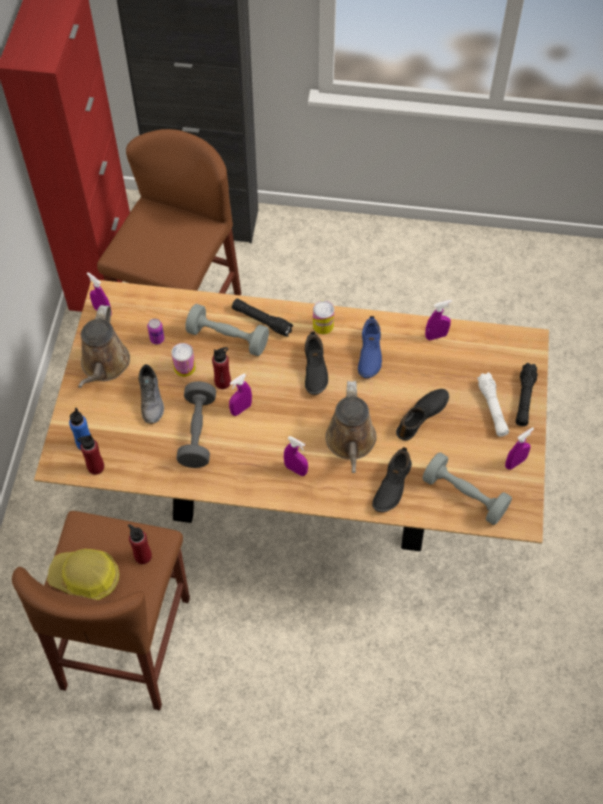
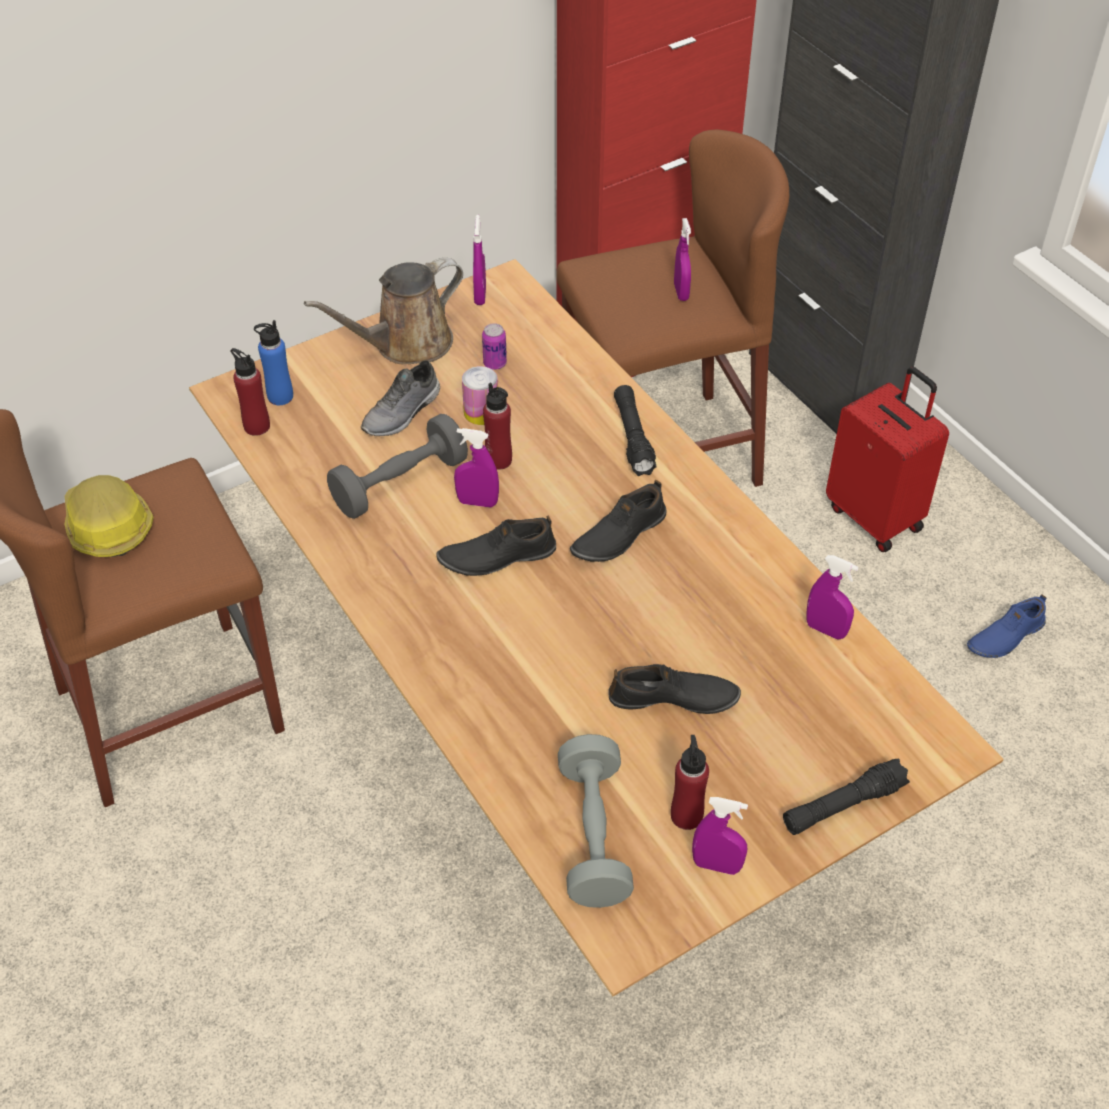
camera: 50 degrees right, 10 degrees down
(143, 556) = (184, 557): red bottle -> red bottle (686, 815)
(228, 338) = (569, 423): grey dumbbell -> none
(296, 469) = (442, 614): purple spray bottle -> purple spray bottle (681, 292)
(303, 267) = (876, 516): none -> red suitcase
(323, 325) = (697, 500): can -> none
(351, 443) = (545, 646): brown watering can -> none
(369, 354) = (709, 575): blue shoe -> blue shoe (1005, 636)
(391, 485) = (522, 736): black shoe -> black shoe (497, 556)
(492, 408) = (780, 775): white flashlight -> none

